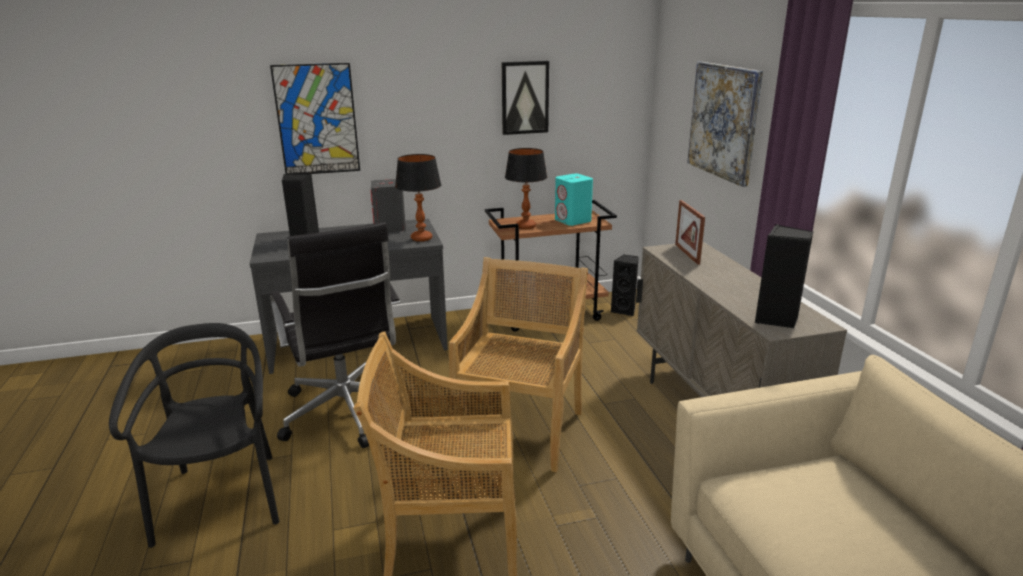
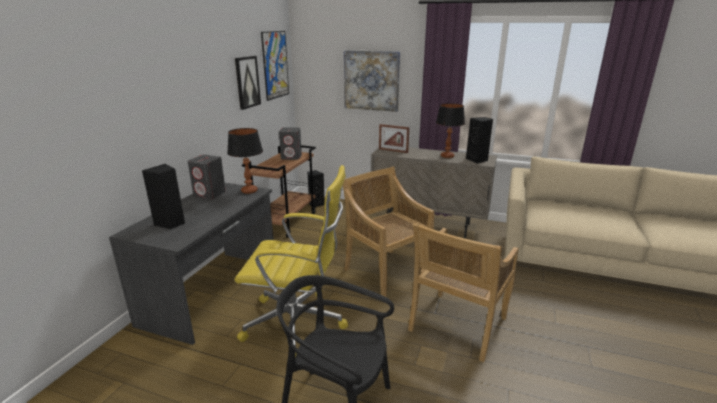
camera: 55 degrees left, 0 degrees up
(317, 120) = (136, 118): picture -> picture (275, 65)
(346, 413) = (297, 323): black office chair -> yellow office chair
(525, 226) = (277, 167): table lamp -> table lamp (447, 156)
(573, 221) = (291, 157): turquoise speaker -> grey speaker

